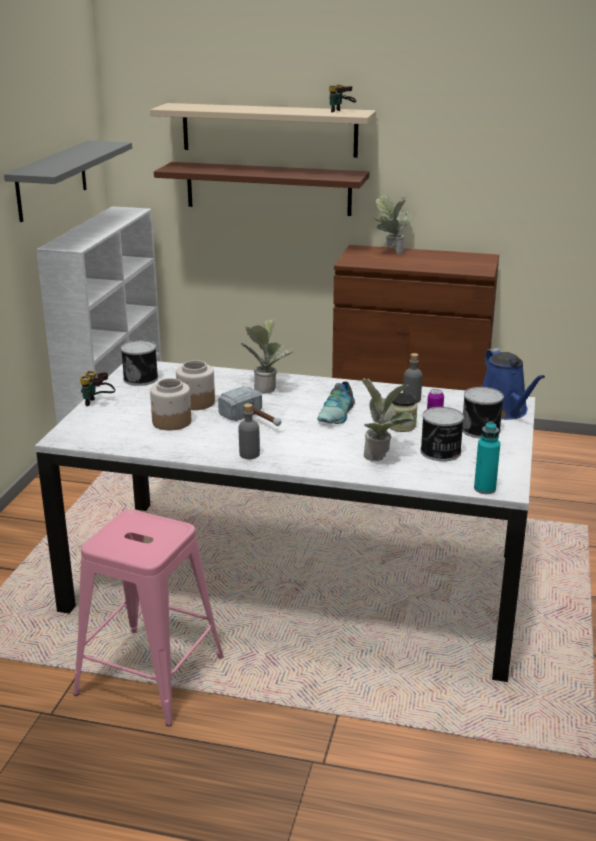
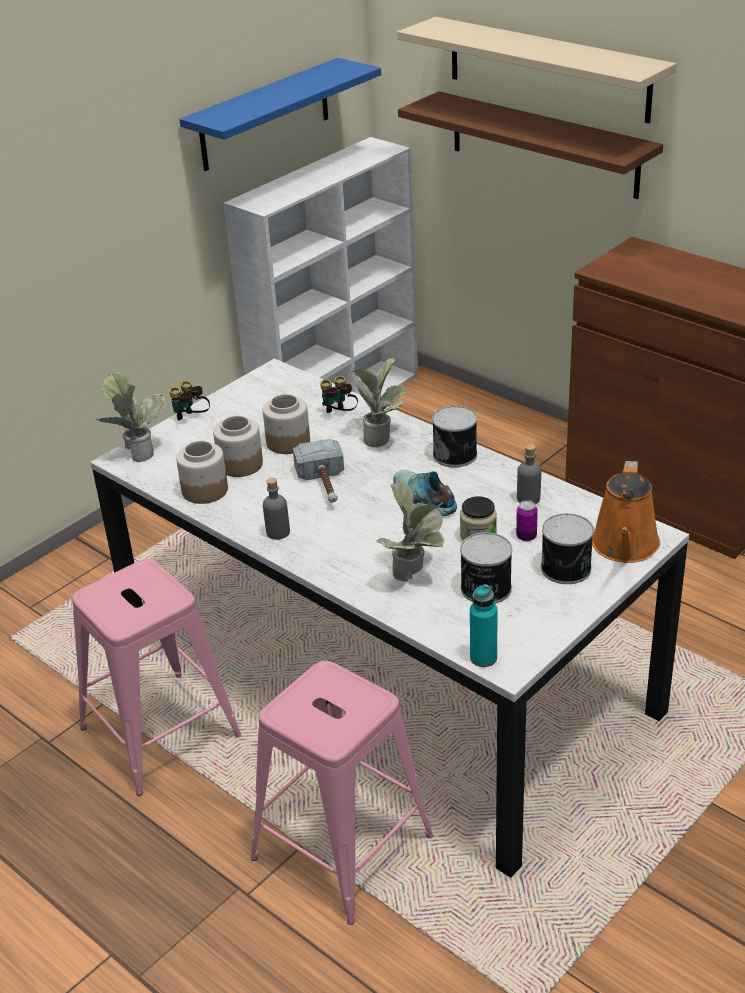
camera: 30 degrees right, 10 degrees up
(52, 180) = (265, 115): grey shelf -> blue shelf
(141, 378) = (262, 392): can -> can (456, 454)
(159, 442) = (204, 490): none -> jar
(338, 414) = (423, 499): shoe -> shoe turned 90 degrees clockwise
(341, 112) = (620, 64): binoculars -> binoculars (338, 415)
(370, 705) = (343, 847): none -> pink stool
(390, 251) = (672, 259): potted plant -> potted plant (137, 452)
(504, 411) = (625, 547): blue watering can -> orange watering can

